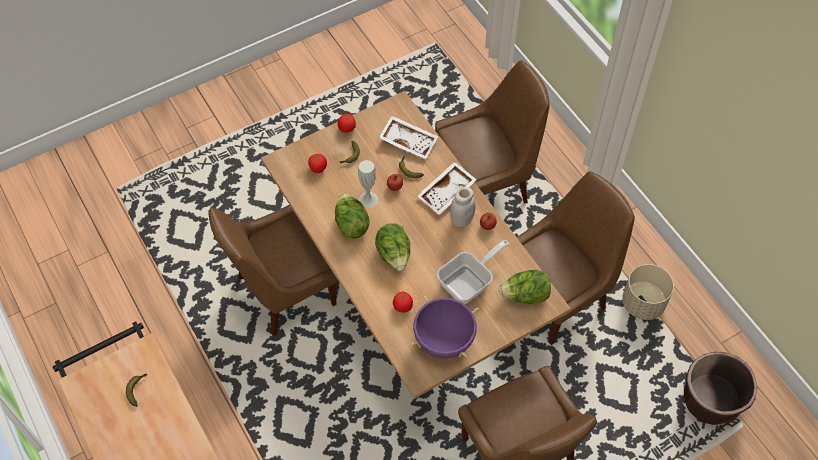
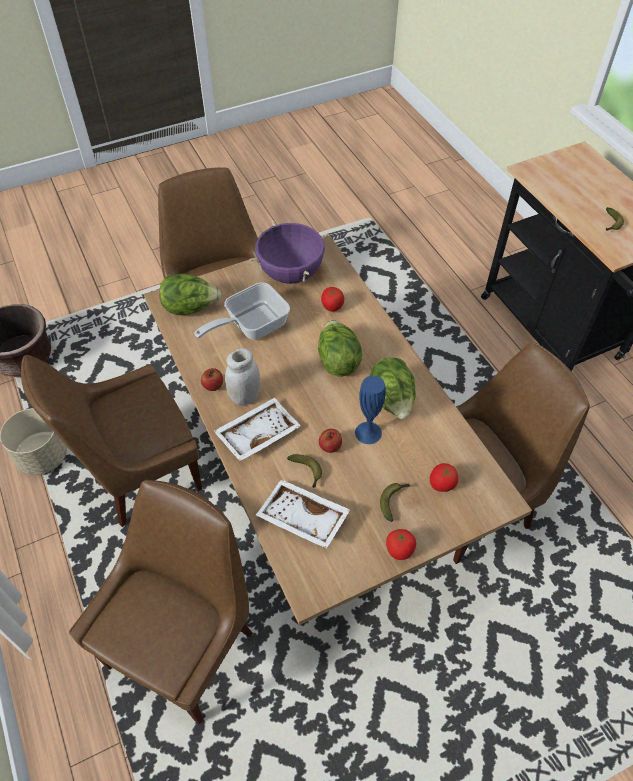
camera: 175 degrees left, 5 degrees down
(368, 199) = (368, 432): white vase -> blue vase
(486, 183) = (184, 644): brown chair -> brown chair turned 135 degrees clockwise

